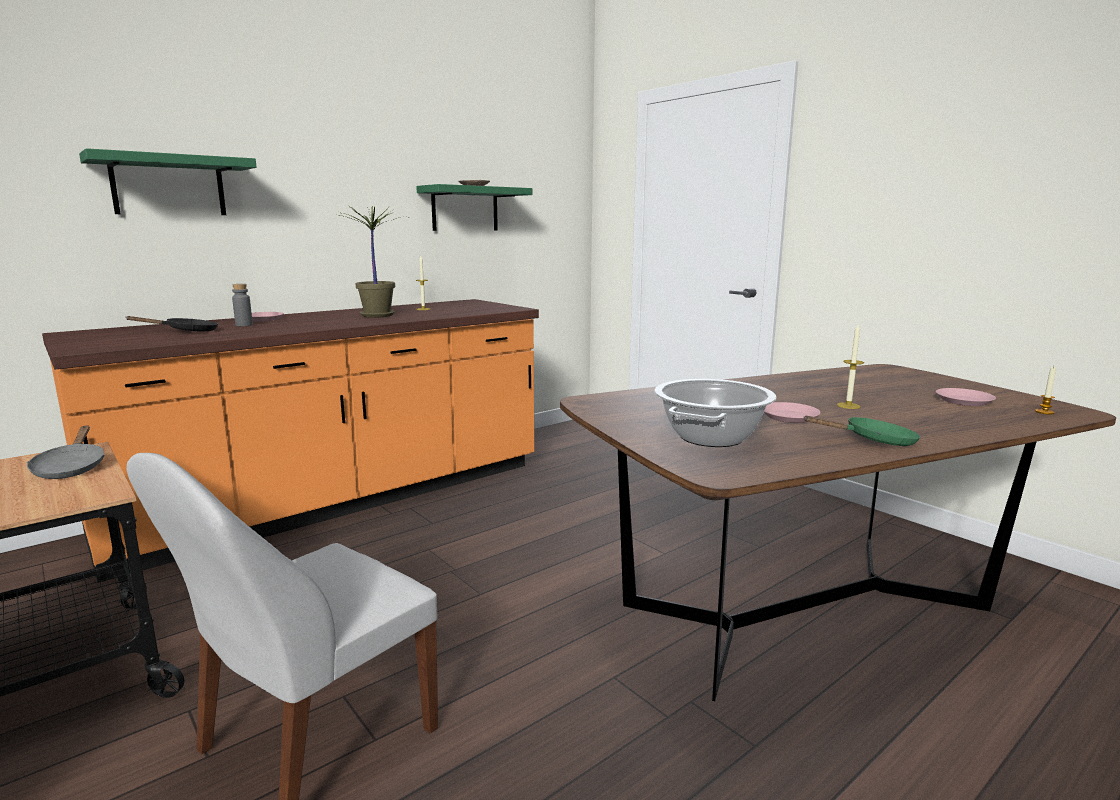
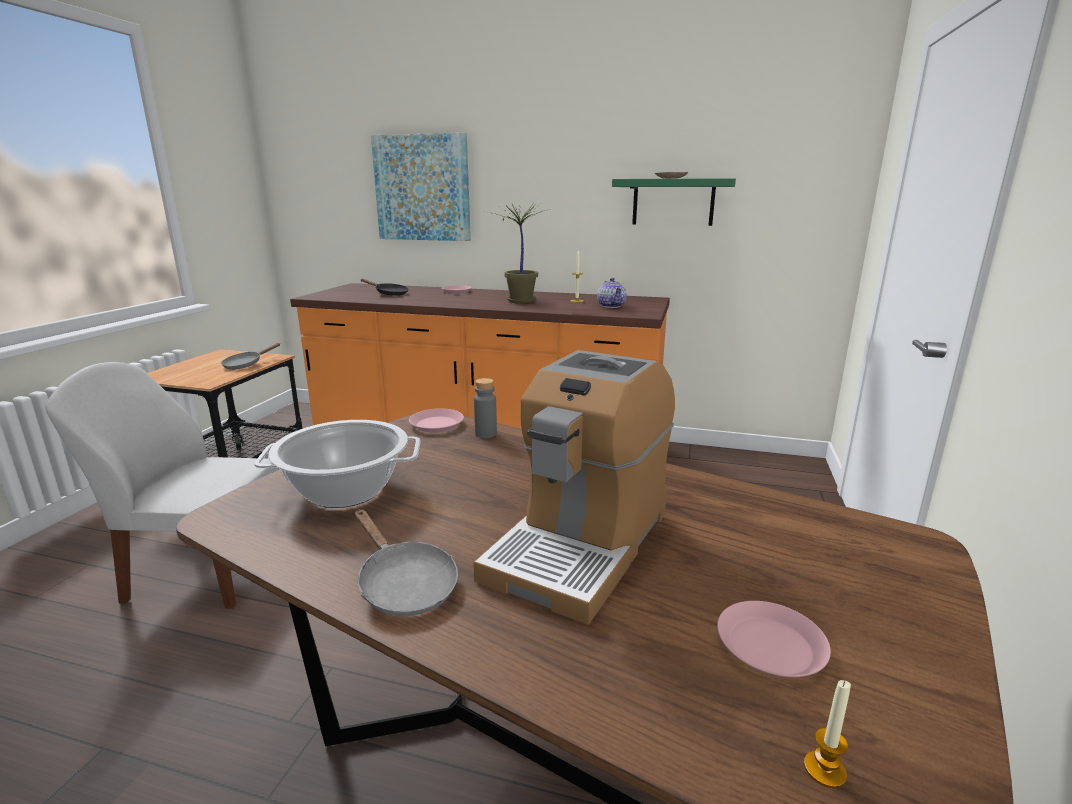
camera: 55 degrees right, 5 degrees up
(168, 186) = (422, 188): green shelf -> picture
(244, 325) = (428, 294): grey bottle -> grey bottle (486, 434)
(466, 308) = (611, 306): none -> teapot
(789, 417) = (473, 515): pink plate -> pink plate (437, 424)
(848, 405) = (580, 543): candle -> coffee machine
(873, 441) = (403, 585): green frying pan -> grey frying pan

